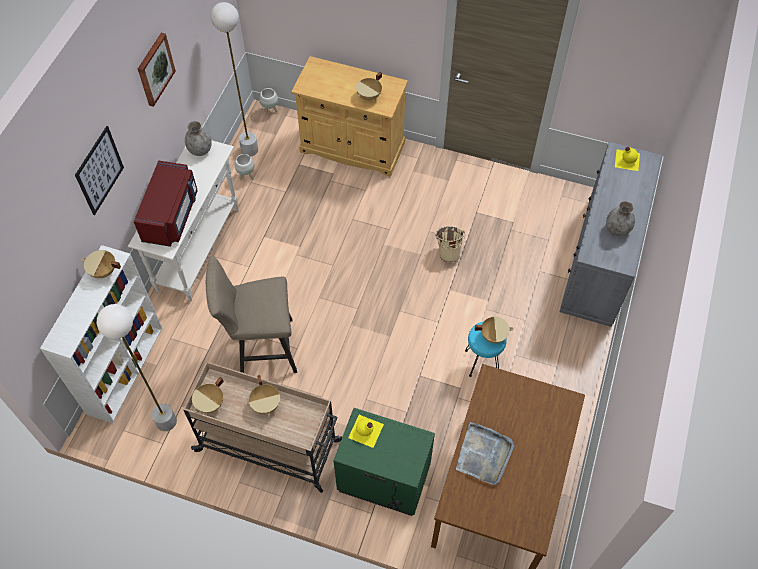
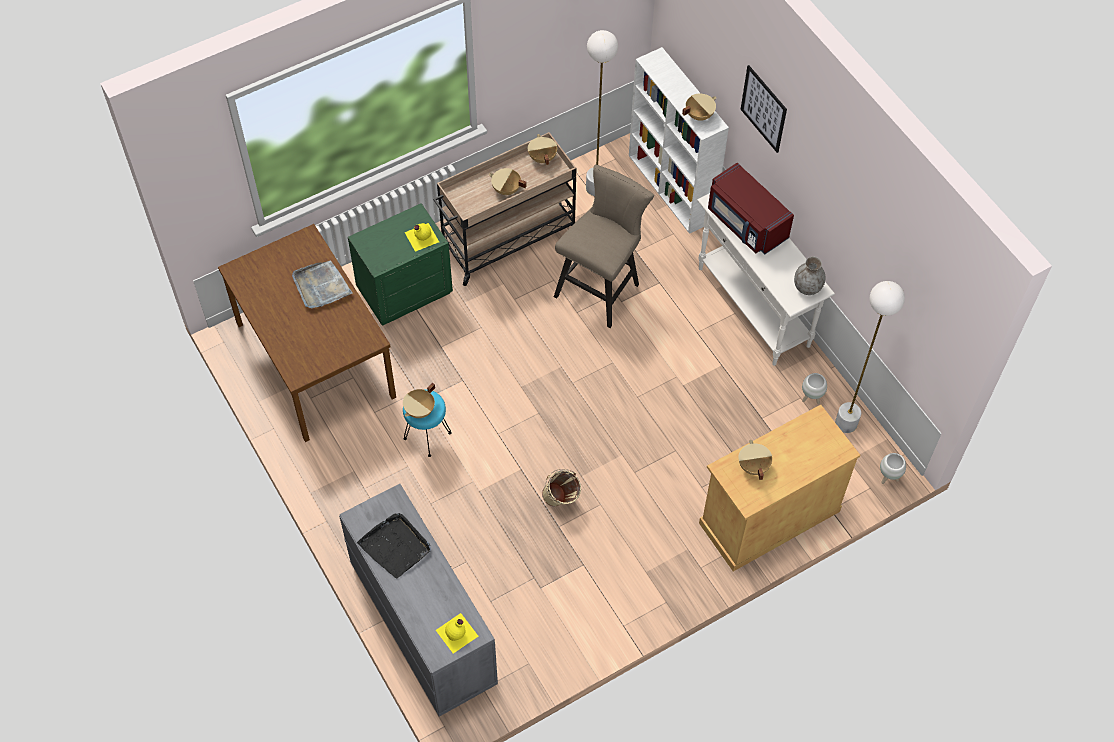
camera: 130 degrees right, 0 degrees up
(155, 69) = (845, 192): picture -> none
(617, 229) = (395, 546): grey vase -> black tray

